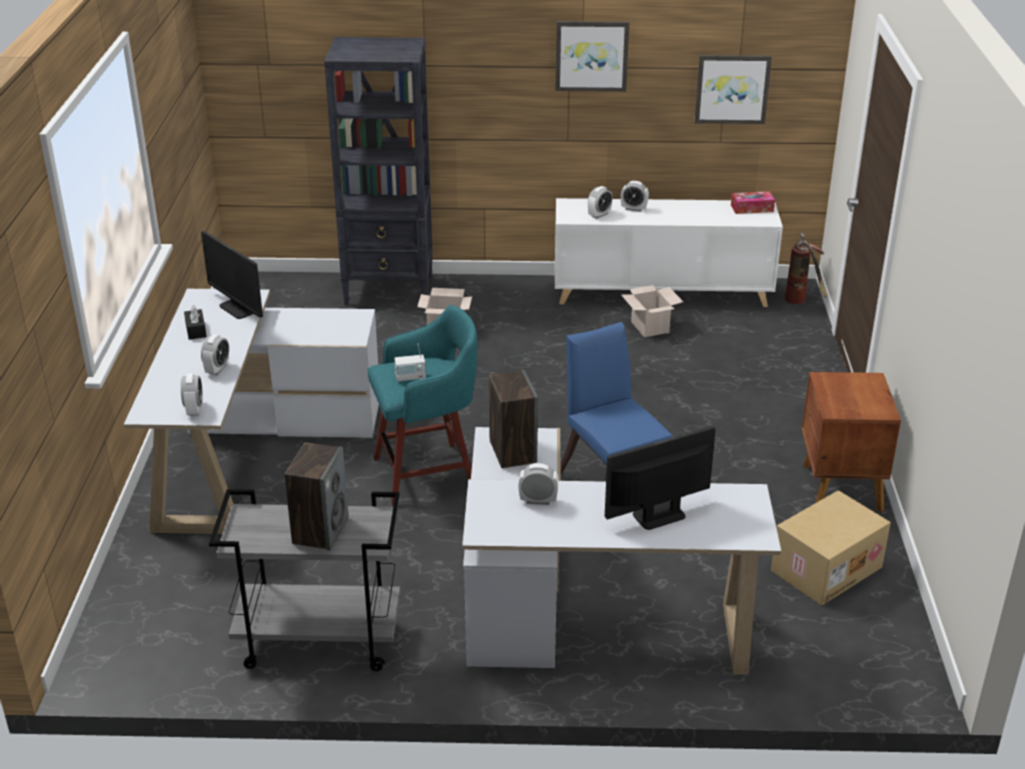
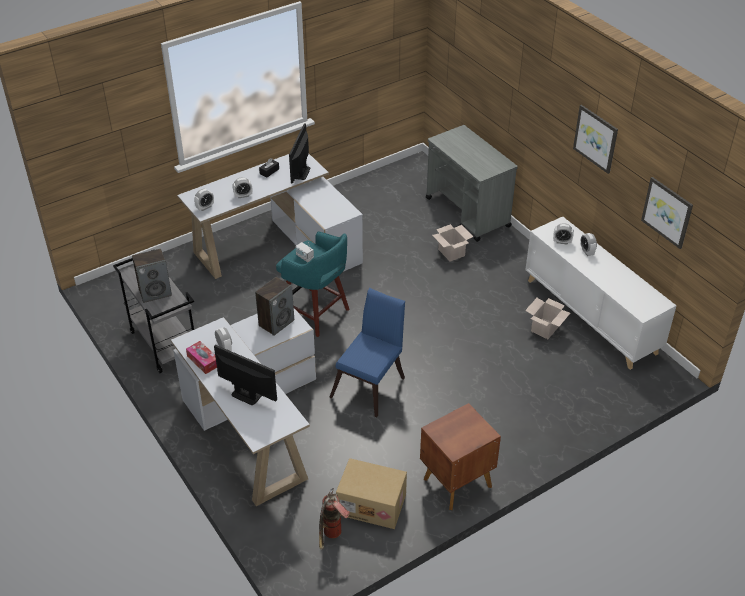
camera: 55 degrees right, 10 degrees up
(390, 290) = (468, 213): black bookcase -> grey cart
(752, 208) = (651, 300): tissue box -> tissue box (203, 361)
(802, 301) = (656, 383): fire extinguisher -> fire extinguisher (332, 537)

